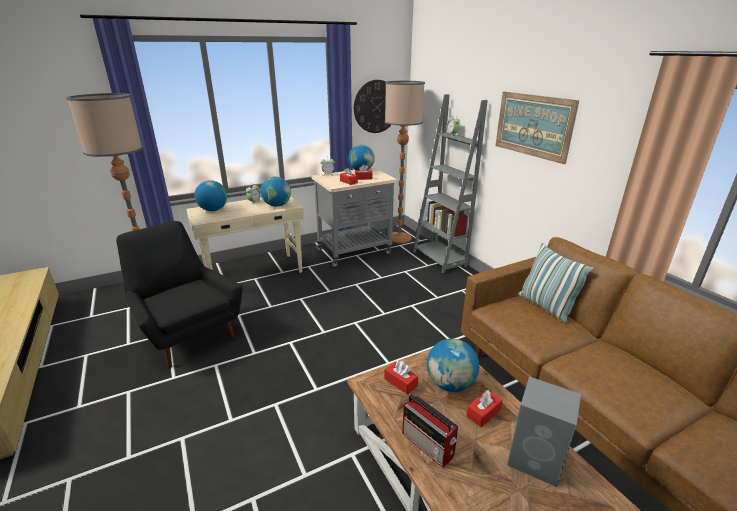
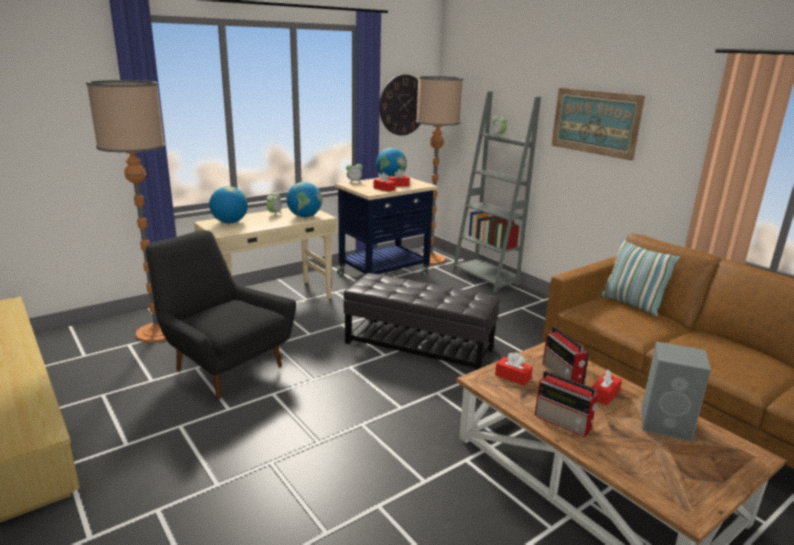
camera: 10 degrees left, 5 degrees down
(354, 251) = (383, 274): grey cart -> blue cart
(356, 325) = (418, 346): none -> black ottoman
(450, 384) = (563, 375): globe -> radio

